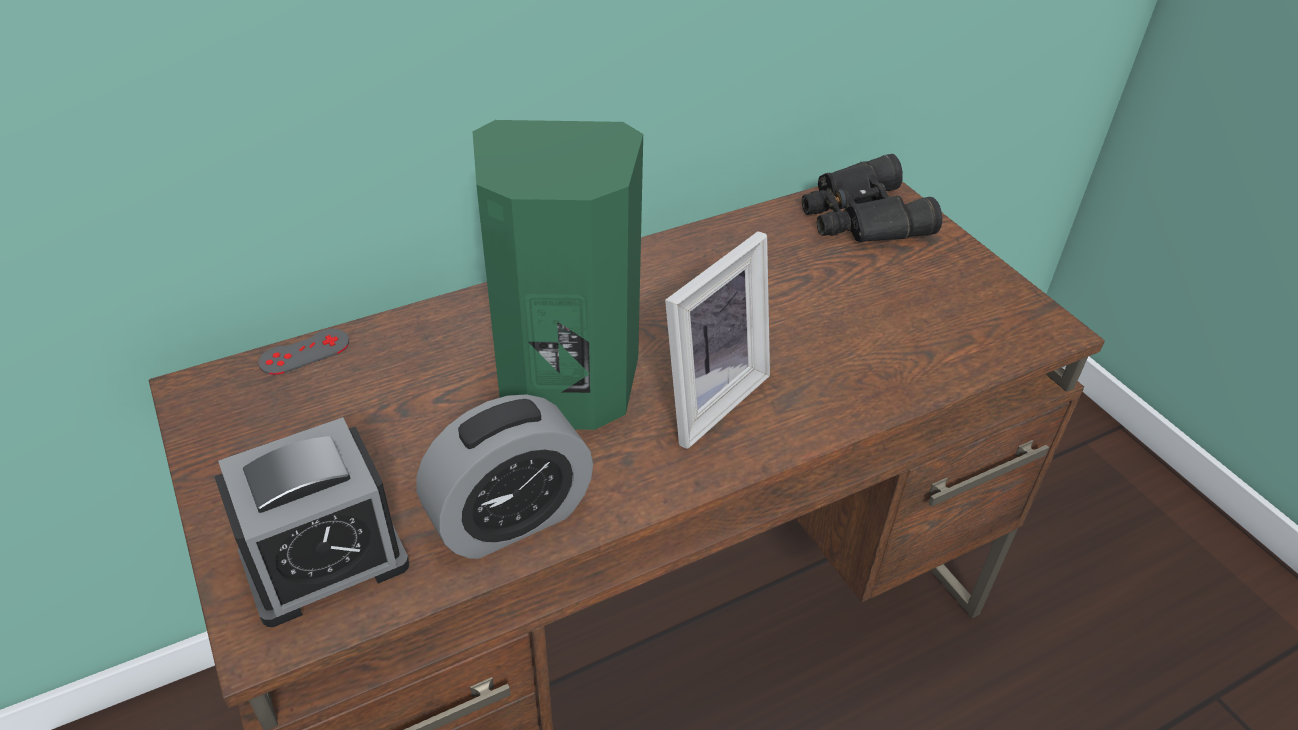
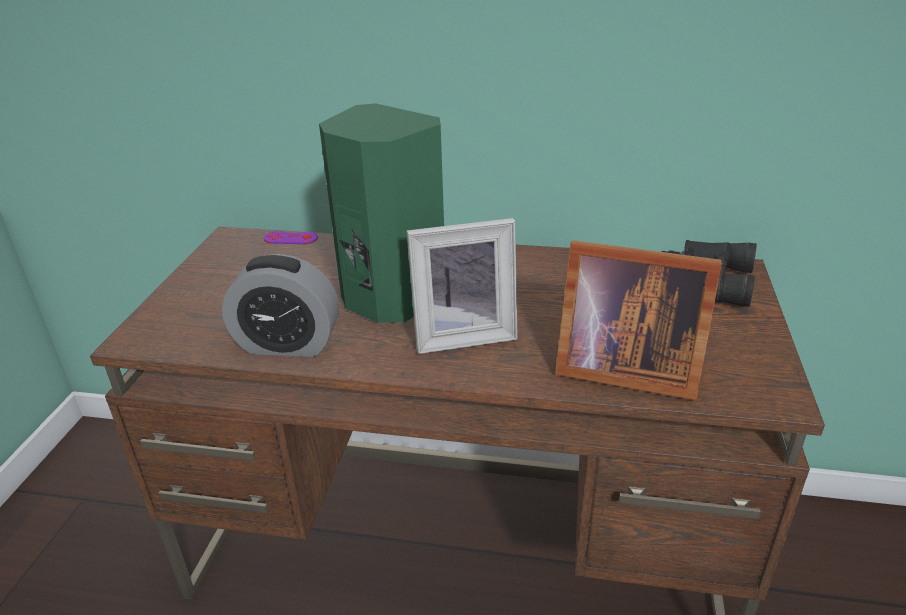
camera: 40 degrees right, 10 degrees down
(304, 352) = (291, 238): grey game controller -> purple game controller
(325, 560) = (190, 323): alarm clock -> none
(899, 360) = (621, 367): none -> picture frame

